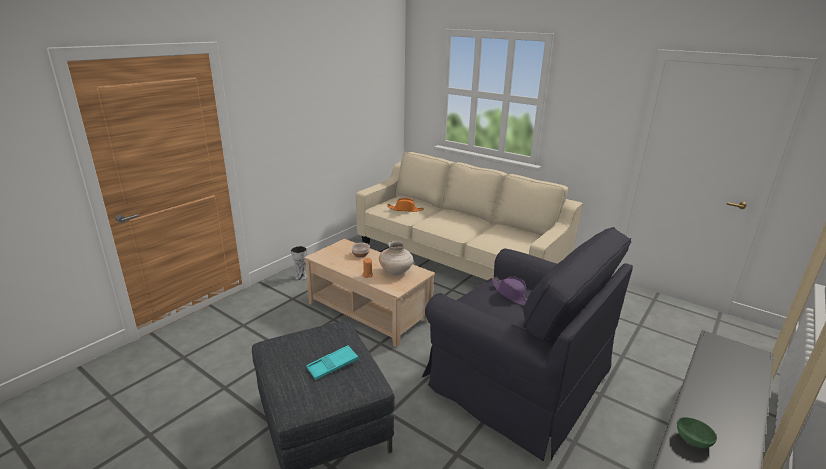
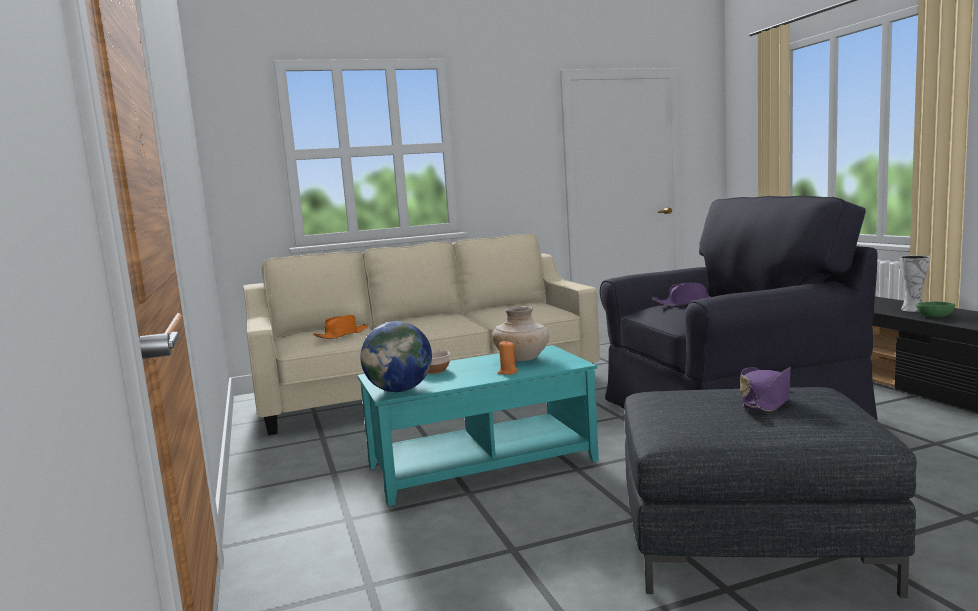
camera: 55 degrees left, 15 degrees down
(301, 276) = (283, 500): vase -> vase (912, 309)
(323, 257) = (399, 390): none -> globe
(332, 365) = (765, 401): turquoise tray -> purple hat
(369, 311) = (481, 462): beige coffee table -> turquoise coffee table

